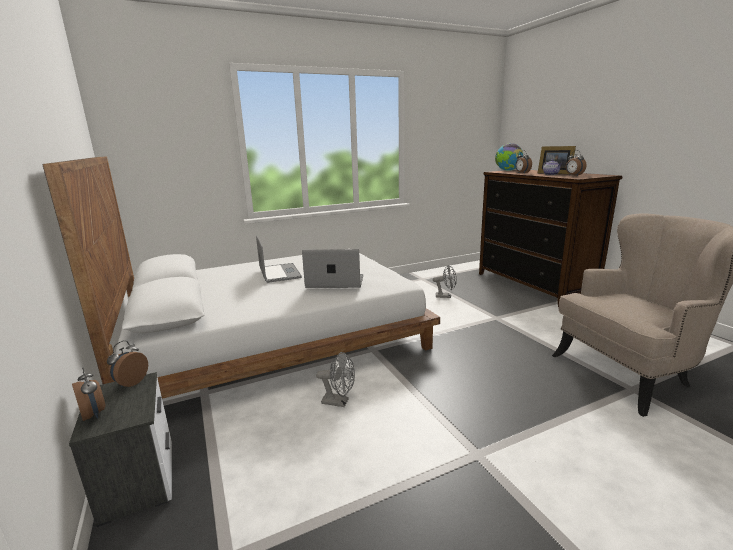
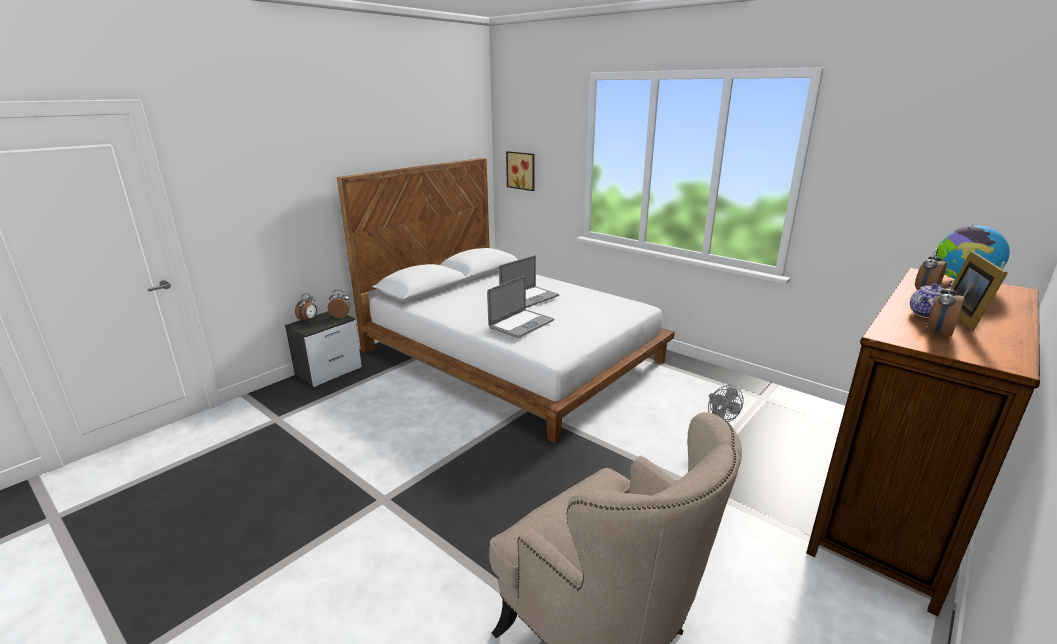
camera: 65 degrees right, 5 degrees up
(152, 167) = (522, 170): none -> picture
(335, 282) = (521, 324): laptop -> laptop turned 60 degrees clockwise
(339, 402) = (429, 414): grey fan -> none

